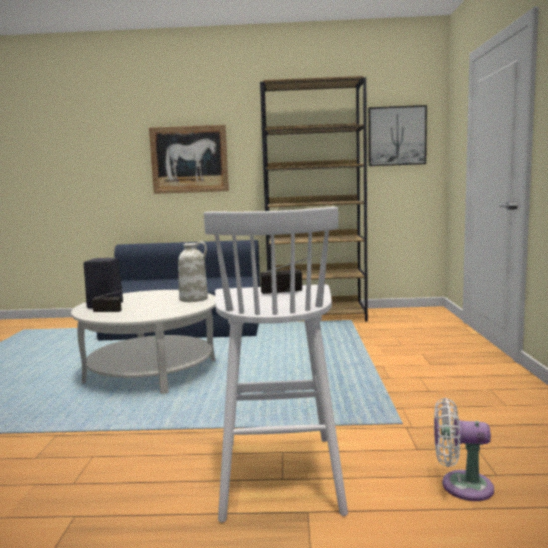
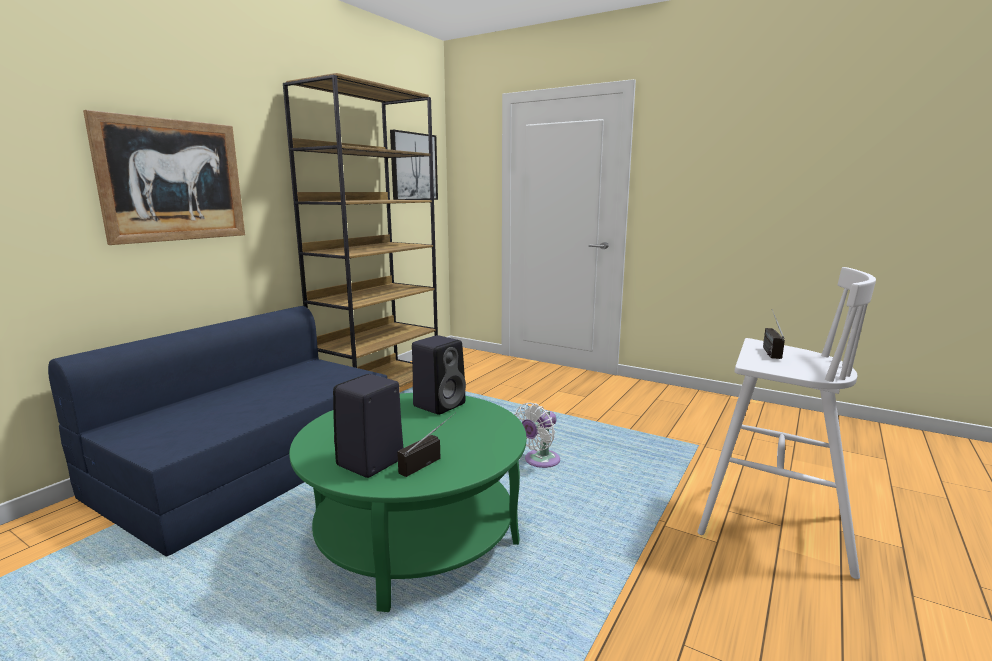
camera: 60 degrees left, 5 degrees up
(152, 371) = (415, 534): white coffee table -> green coffee table
(194, 299) = (440, 404): white vase -> black speaker
(461, 486) = (808, 462): white fan -> white fan (539, 461)

